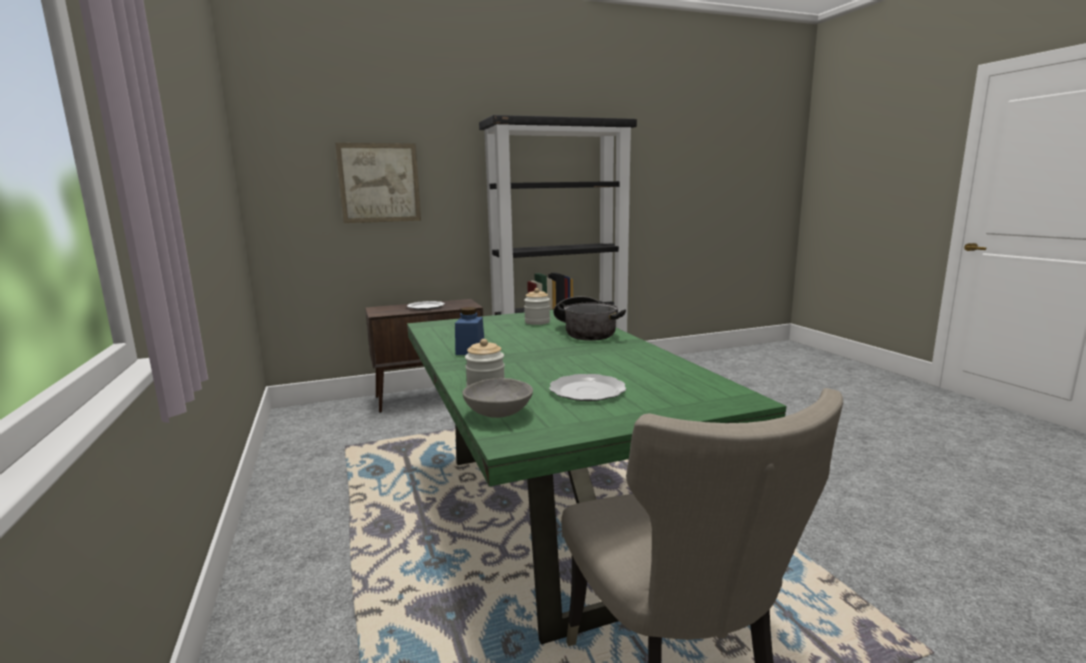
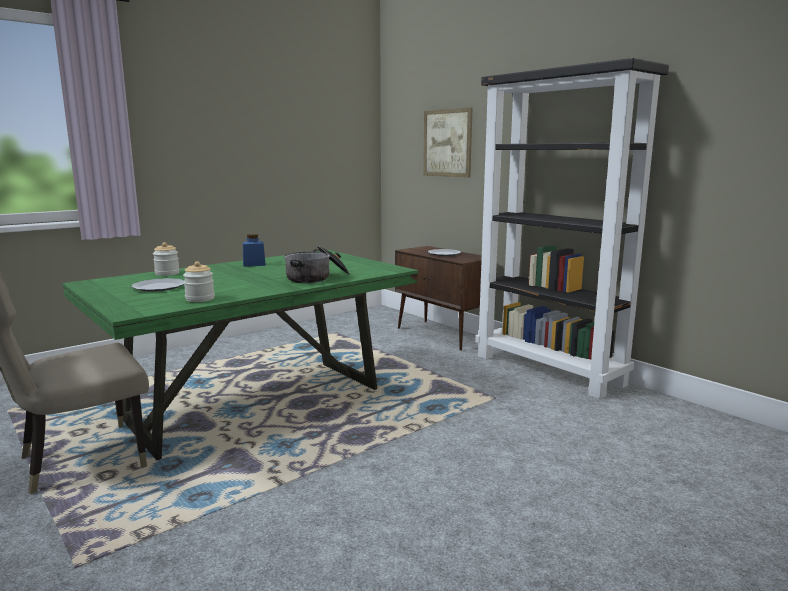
camera: 70 degrees right, 0 degrees up
(498, 414) = (123, 278): grey bowl -> none
(537, 322) = (347, 267): jar -> jar (200, 299)

